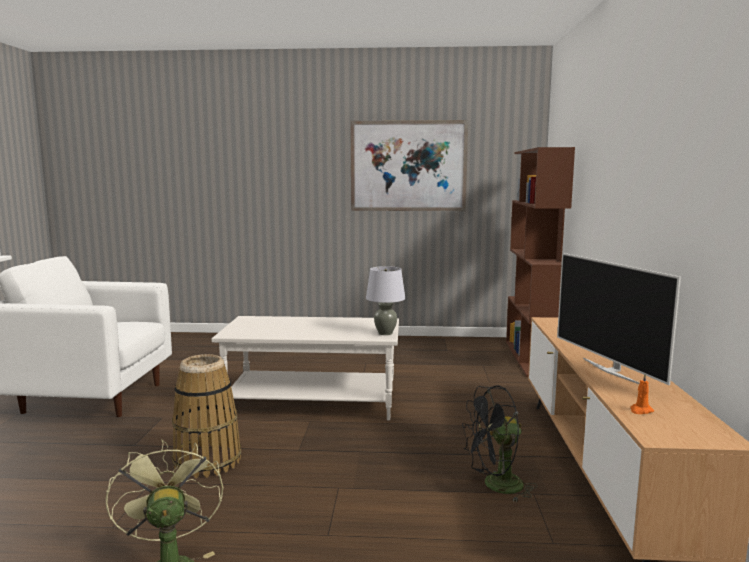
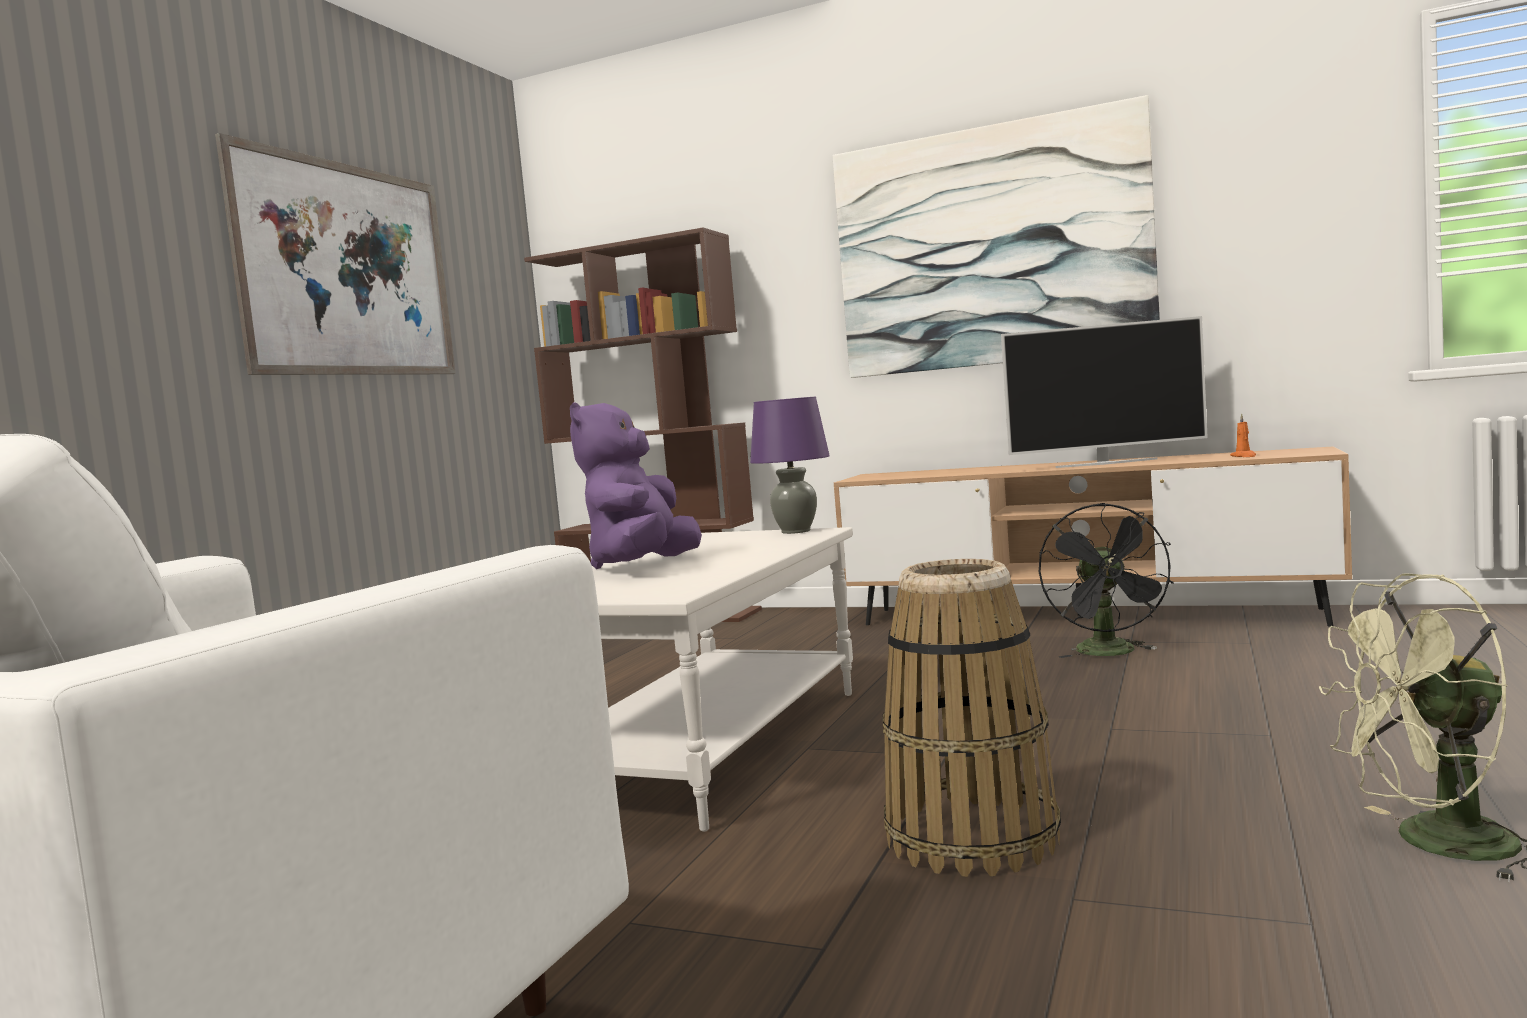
camera: 70 degrees left, 5 degrees down
(296, 323) = (642, 566): none -> purple plush toy
(385, 333) = (796, 531): grey table lamp -> purple table lamp
(645, 178) = (990, 247): none -> picture

